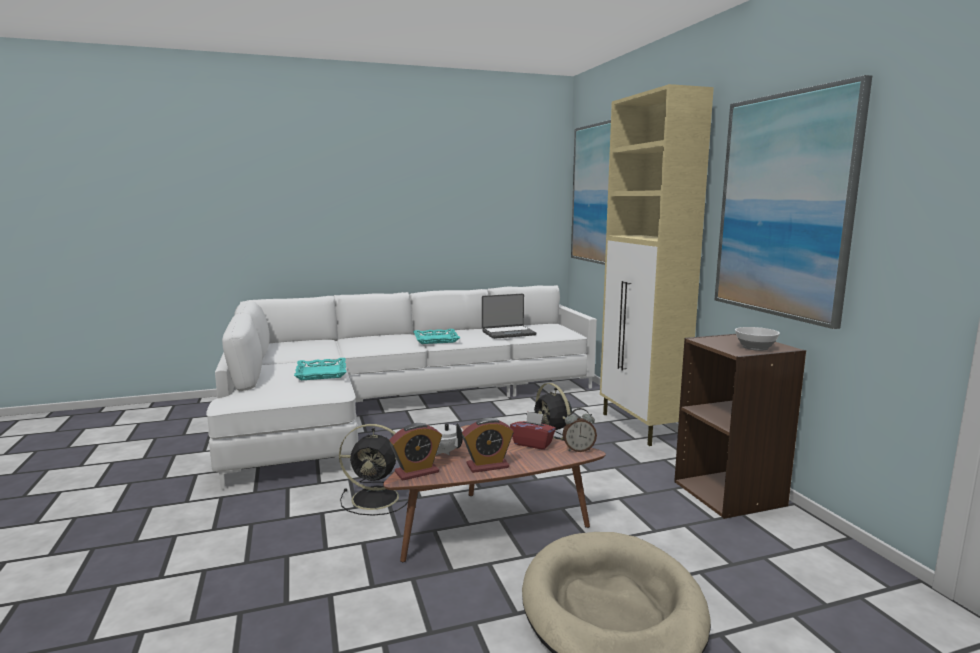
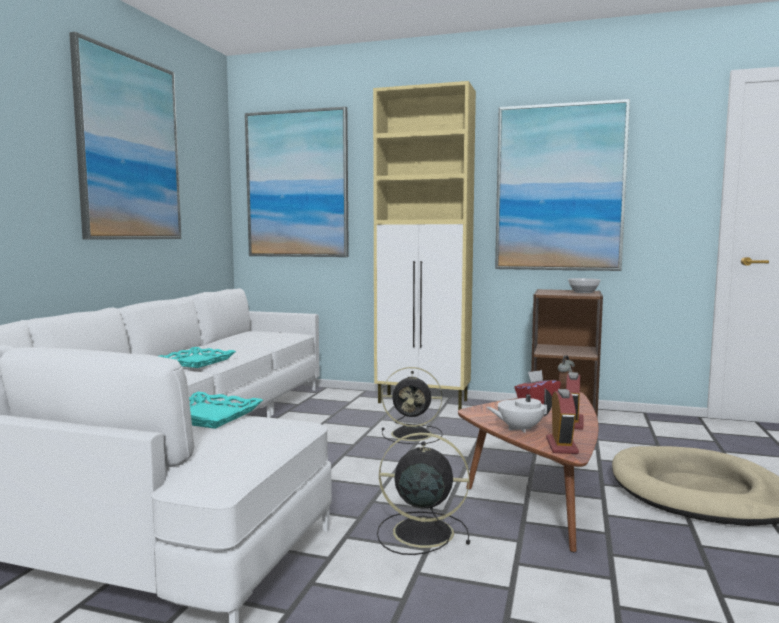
camera: 55 degrees left, 5 degrees down
(377, 498) = (420, 532): black fan -> black fan turned 120 degrees counterclockwise
(444, 177) = (129, 148): none -> picture
(508, 333) = (245, 343): laptop -> none

